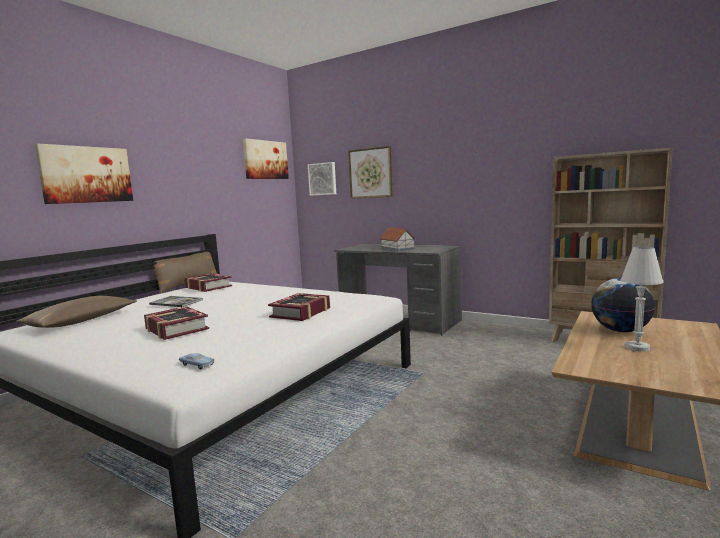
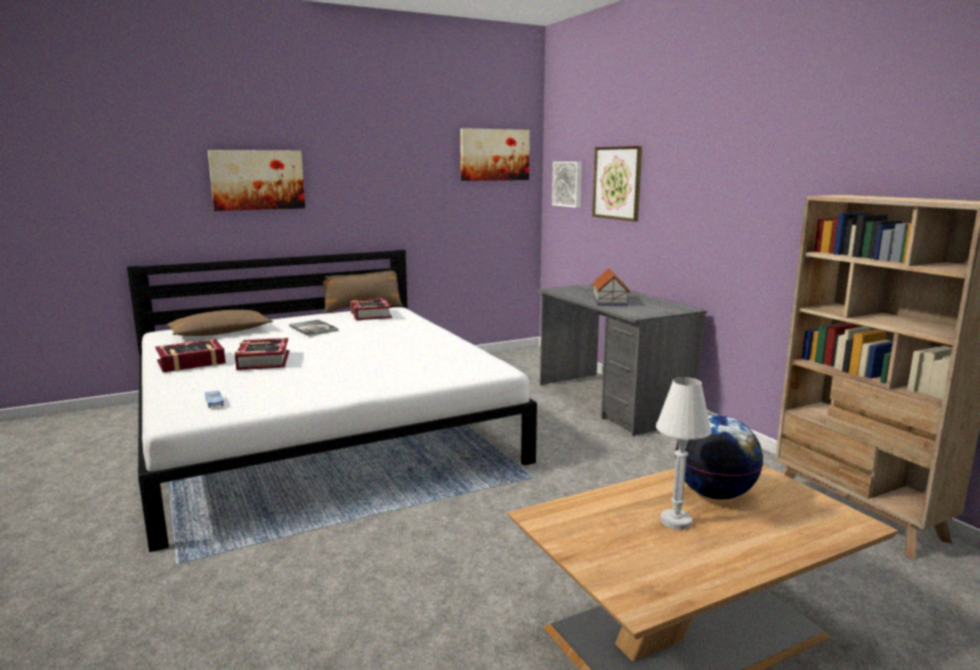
camera: 30 degrees right, 5 degrees up
(301, 313) = (388, 368): book -> book (191, 362)

